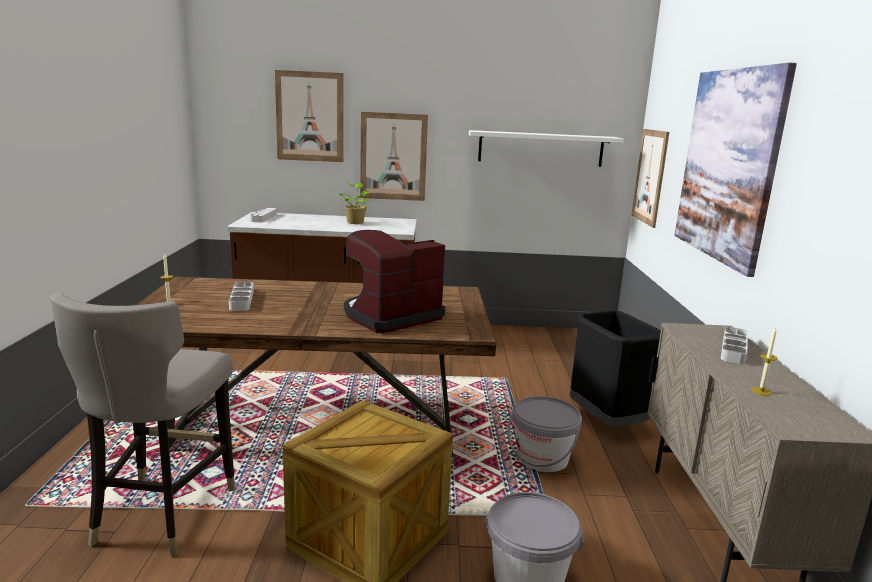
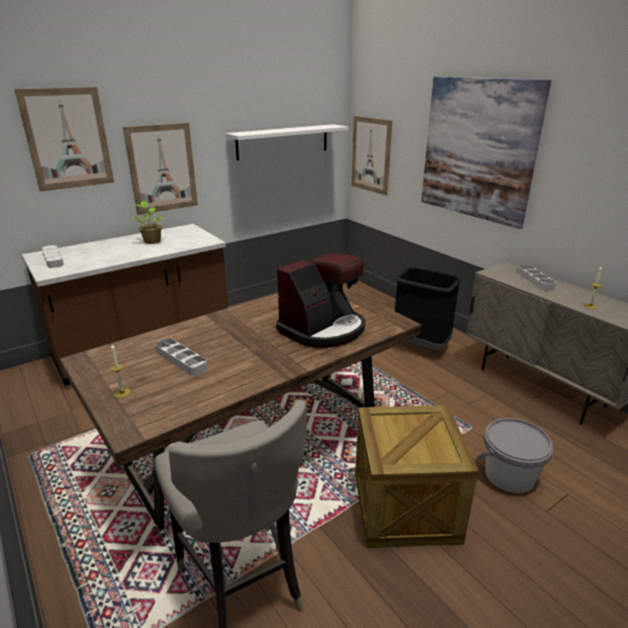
camera: 35 degrees left, 10 degrees up
(390, 316) = (323, 329): coffee machine -> coffee machine turned 150 degrees counterclockwise
(542, 458) = (420, 390): grey bucket -> none

